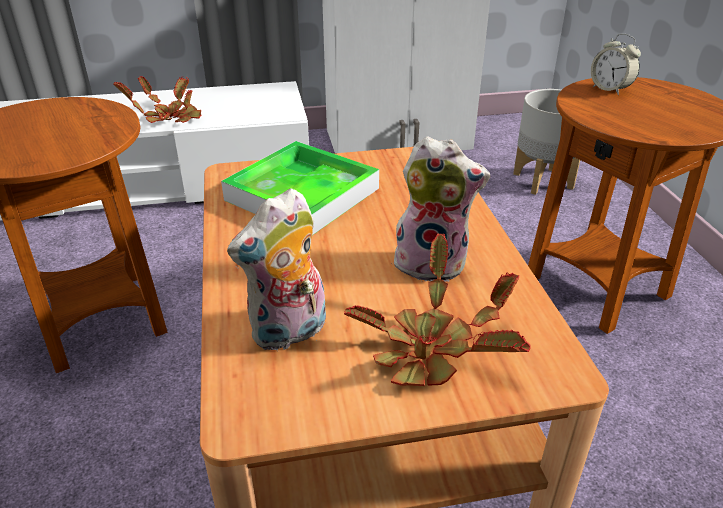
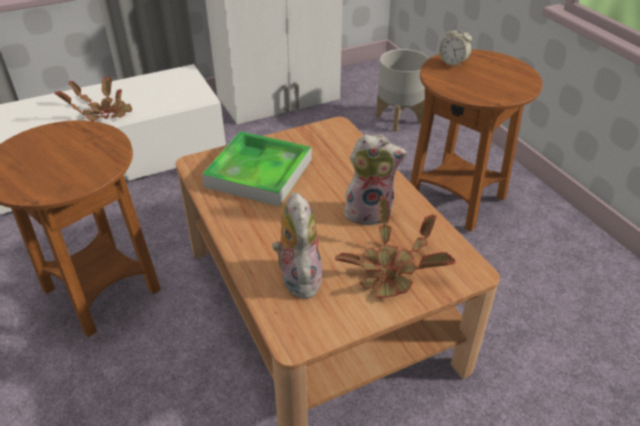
camera: 15 degrees left, 5 degrees up
(289, 333) = (298, 278): plush toy -> plush toy turned 135 degrees clockwise

